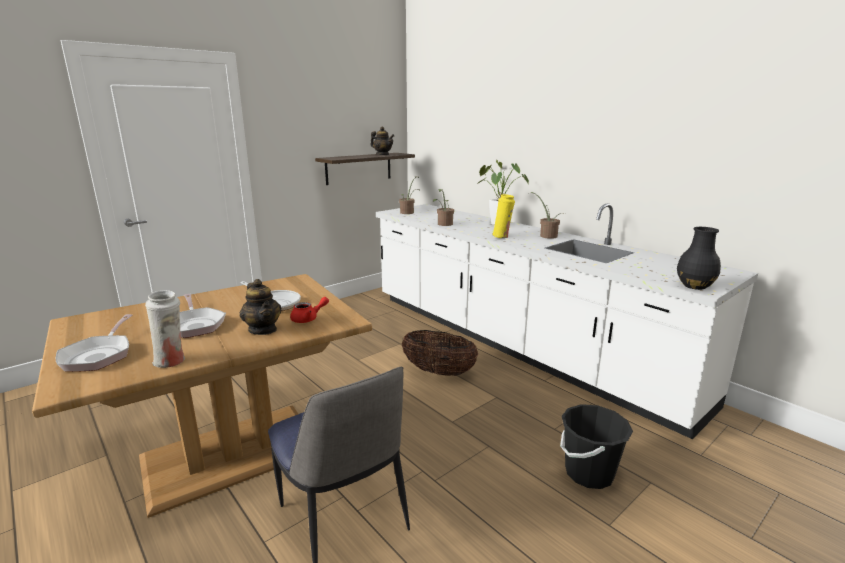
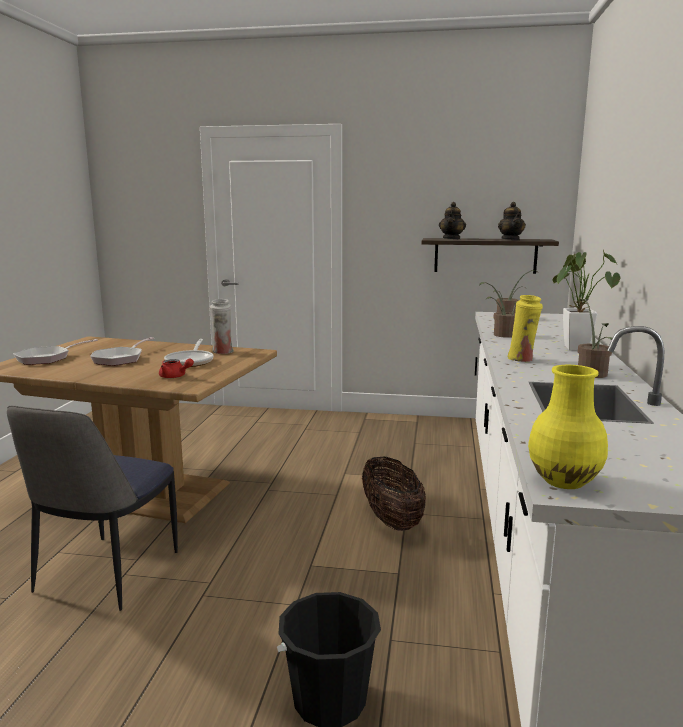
camera: 50 degrees right, 5 degrees down
(172, 362) = (54, 373): white vase -> white vase (223, 352)
(263, 330) = (135, 373): teapot -> teapot (452, 239)
(695, 286) = (565, 481): black vase -> yellow vase

